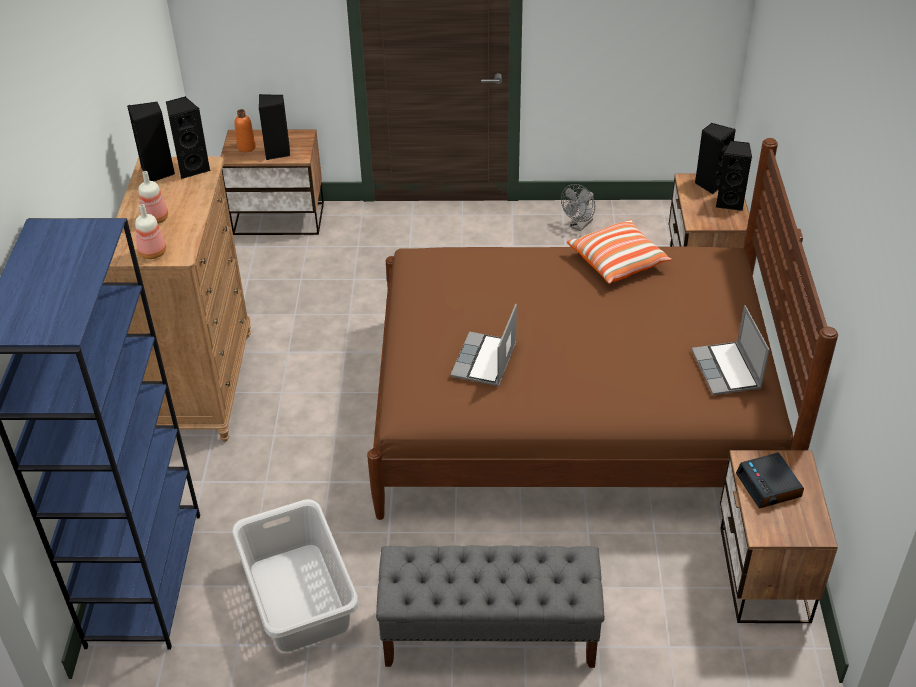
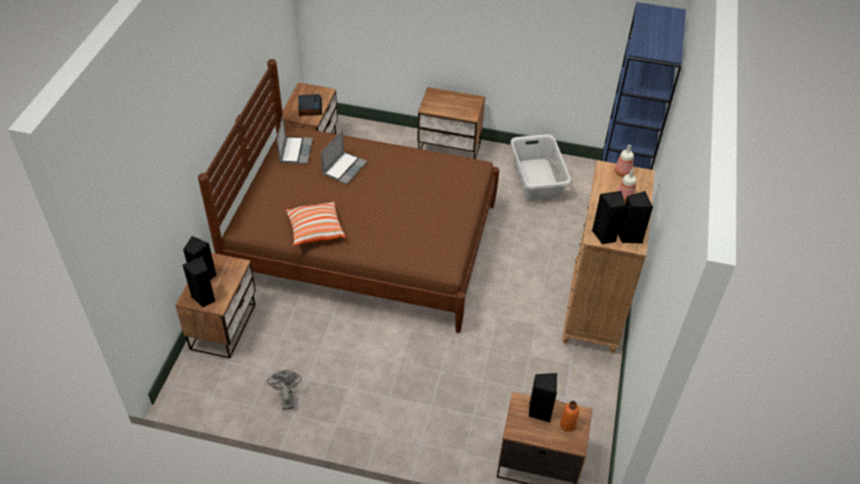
camera: 170 degrees left, 5 degrees up
(485, 361) = (426, 179): laptop -> laptop (344, 168)
(488, 634) = (450, 149): grey bench -> nightstand
(579, 226) = (286, 398): grey fan -> grey fan turned 60 degrees counterclockwise

